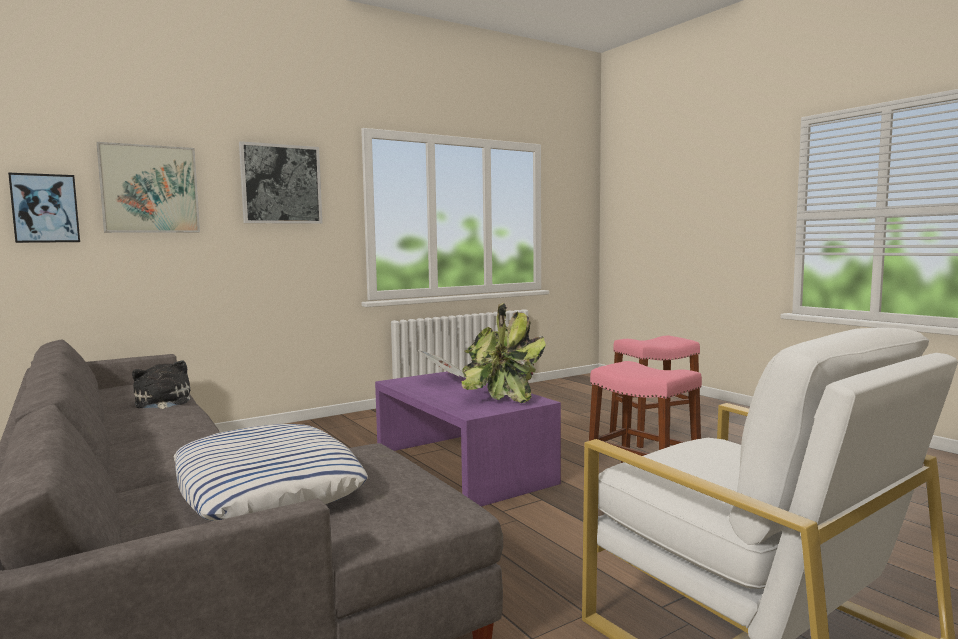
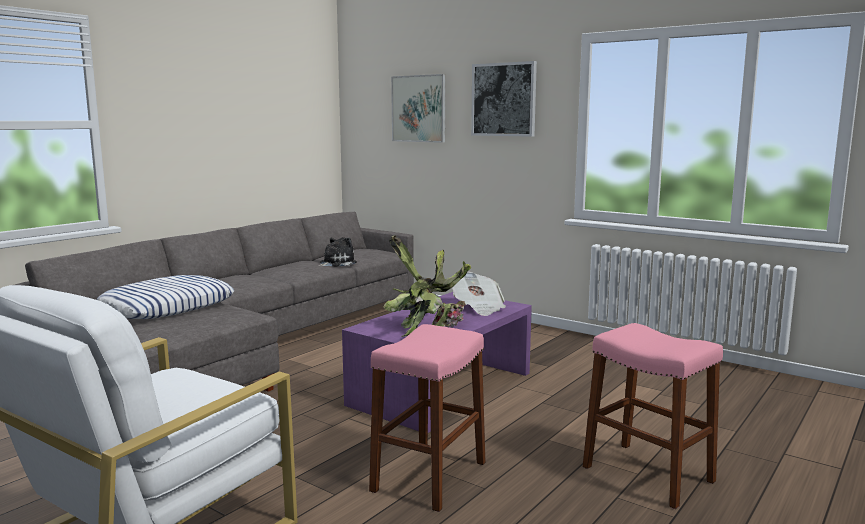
camera: 70 degrees right, 5 degrees up
(45, 208) = (369, 124): picture -> none

